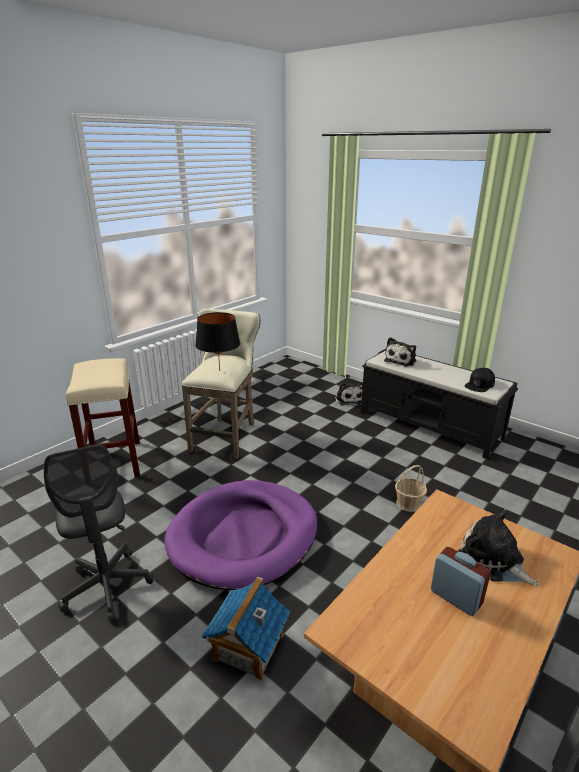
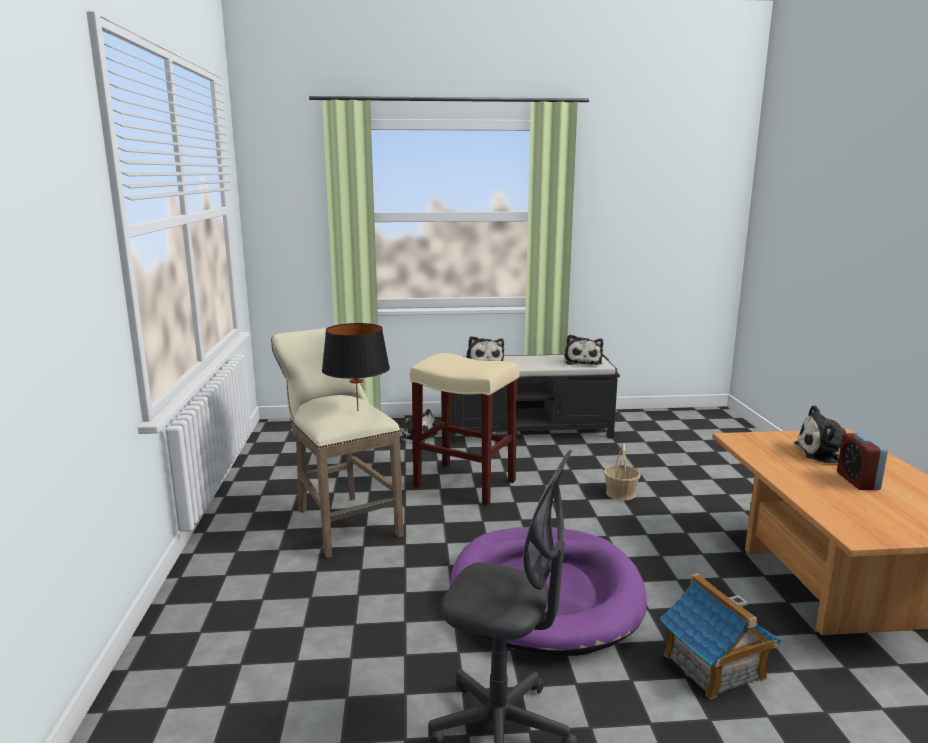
camera: 45 degrees left, 10 degrees down
(115, 462) = (239, 620): beige stool -> beige stool (466, 484)
(456, 597) = (857, 481): alarm clock -> alarm clock turned 90 degrees counterclockwise
(479, 384) = (582, 361): black cap -> plush toy

